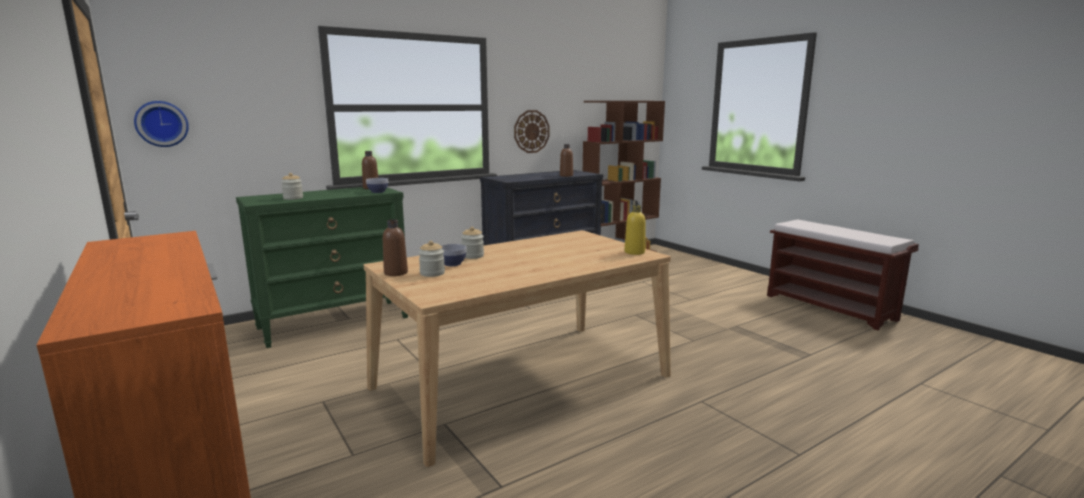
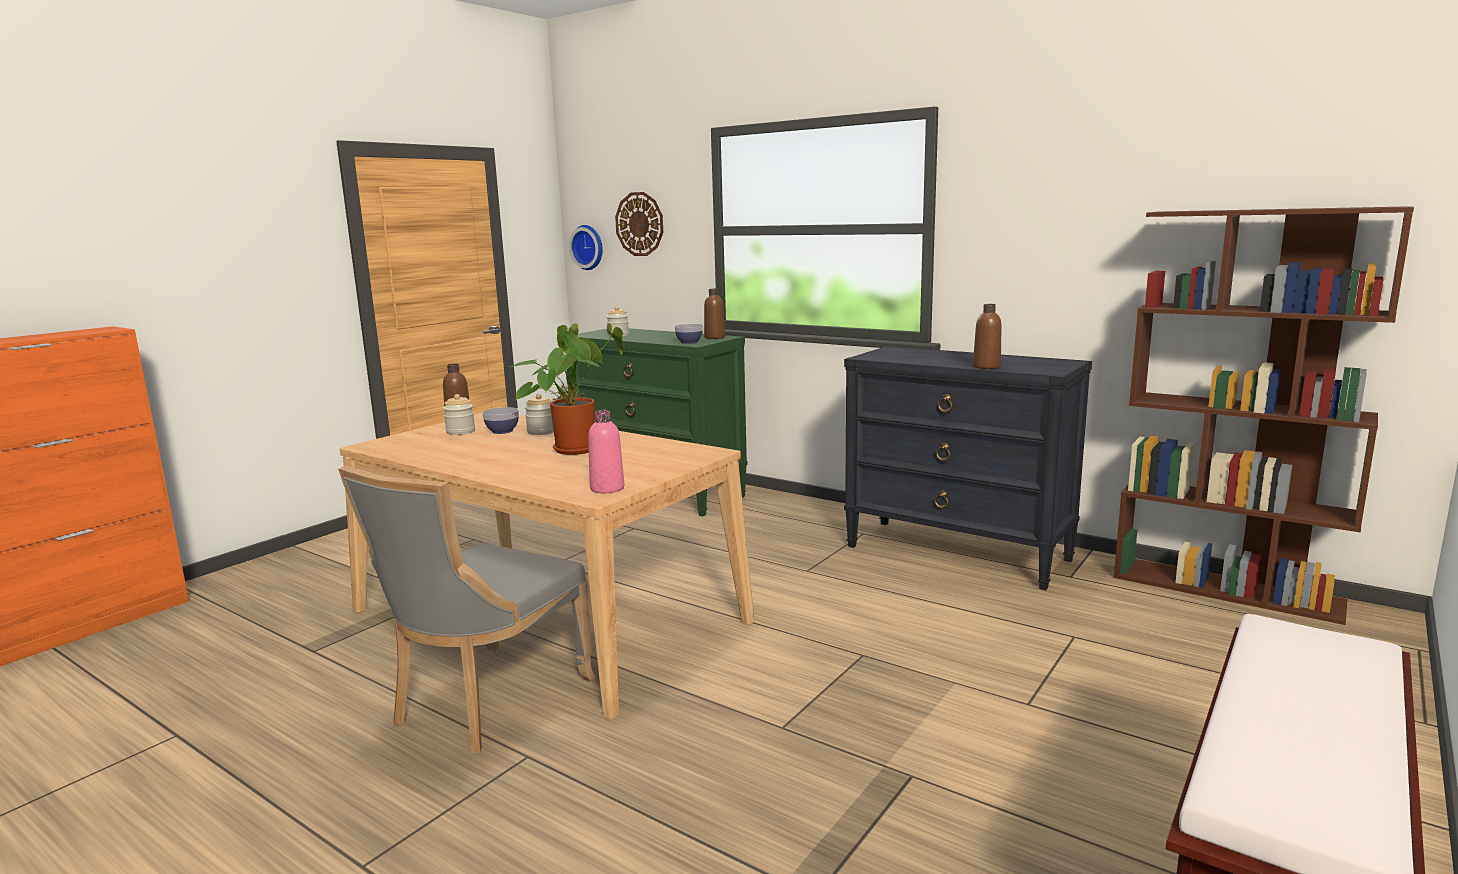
camera: 70 degrees right, 0 degrees up
(531, 131) = (1023, 274): wall clock -> wall clock (639, 224)
(534, 252) = (575, 448): none -> potted plant
(634, 252) = (607, 488): yellow bottle -> pink bottle
(635, 410) = (485, 702): none -> grey chair

